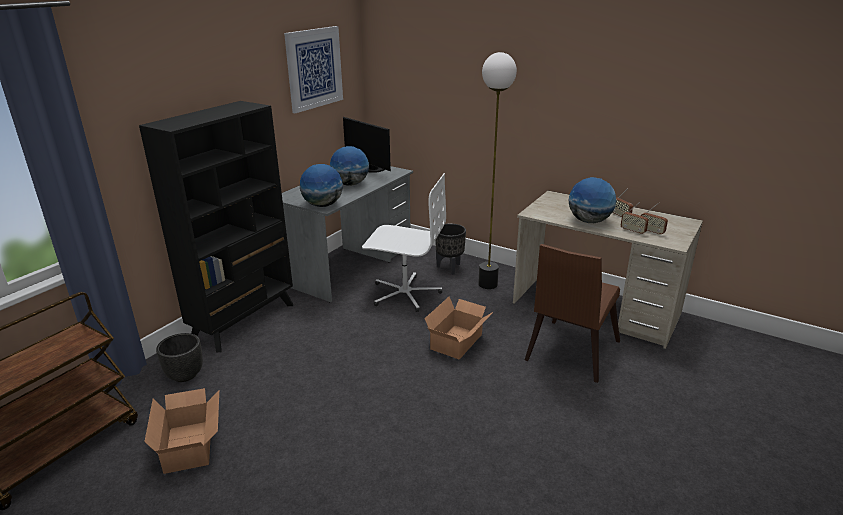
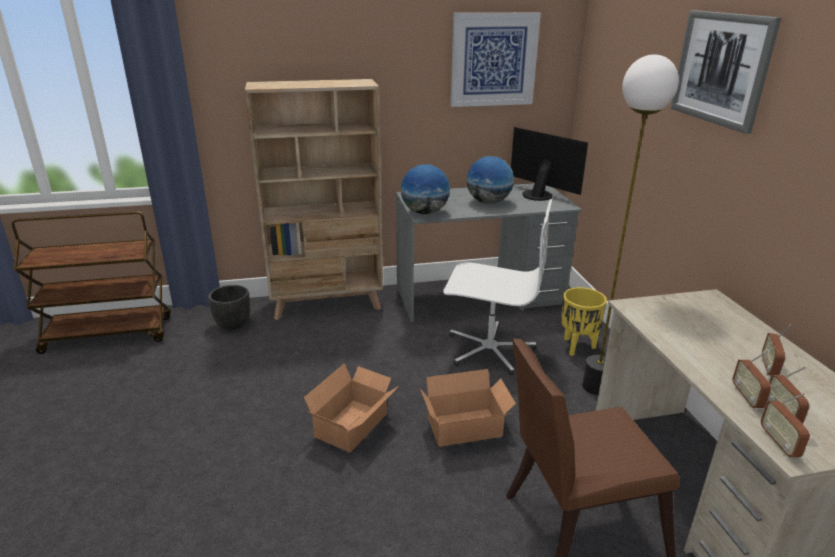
camera: 45 degrees right, 0 degrees up
(191, 444) = (160, 378): cardboard box -> cardboard box (355, 425)
(244, 321) = (327, 304): black bookcase -> beige bookcase
(371, 169) = (539, 195): monitor -> monitor turned 135 degrees clockwise
(405, 293) = (489, 349): white office chair -> white office chair turned 45 degrees counterclockwise
(450, 268) = (577, 347): black planter -> yellow planter
(515, 56) = (721, 68): none -> picture
(589, 221) = (698, 352): globe -> none
(667, 242) = (779, 443): none -> radio

